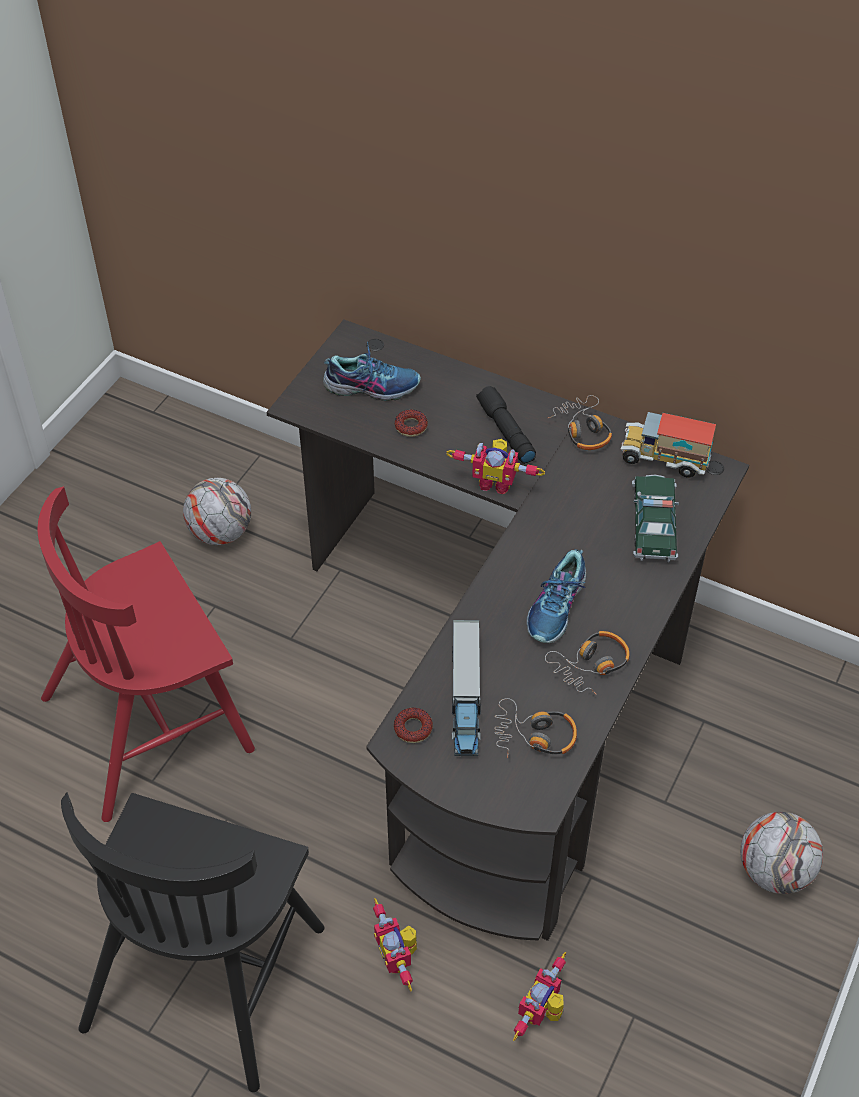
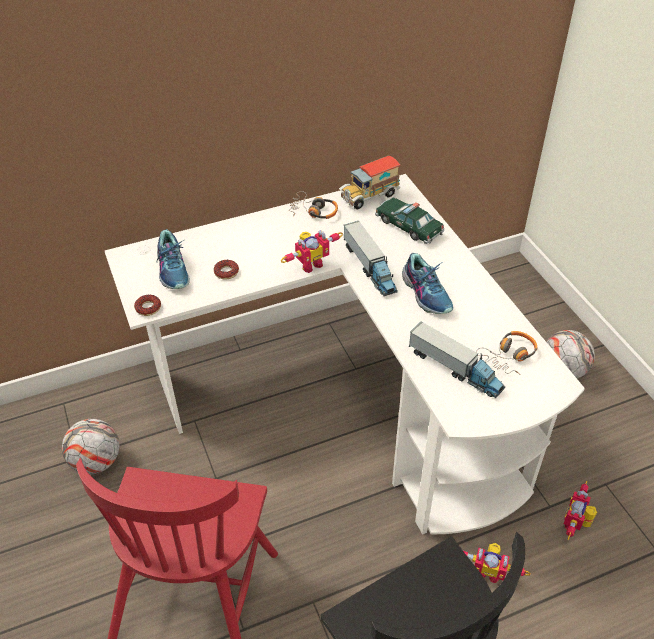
camera: 50 degrees left, 5 degrees down
(372, 386) = (173, 269): shoe -> shoe turned 120 degrees clockwise
(413, 728) = (456, 406): donut -> donut (148, 308)
(505, 431) = (278, 239): black flashlight -> none
(506, 678) = (350, 396): black desk -> white desk
(543, 1013) = (576, 524): toy robot -> toy robot turned 45 degrees clockwise
(545, 533) = (369, 267): none -> toy truck
(591, 666) = (481, 305): headphones -> none

